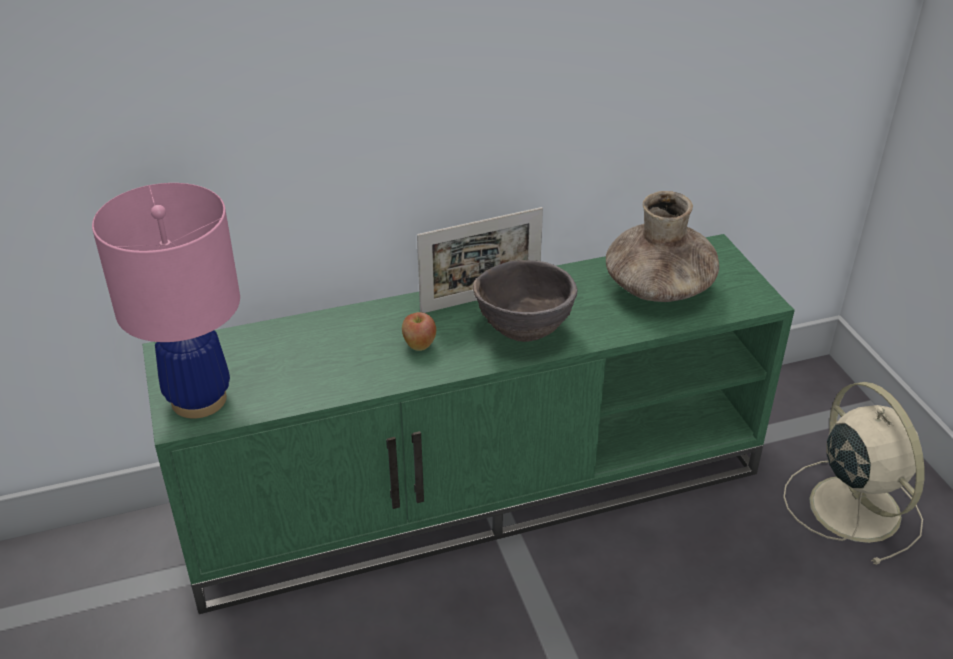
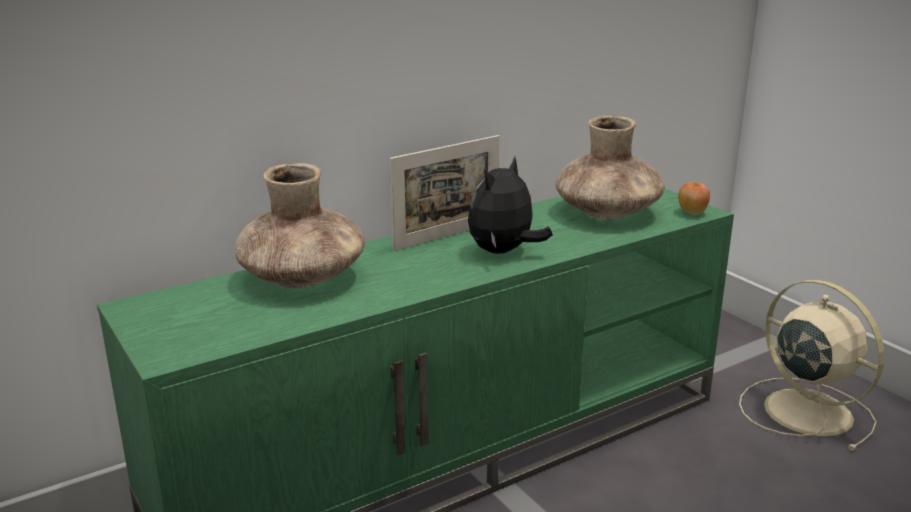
camera: 15 degrees left, 15 degrees down
(199, 399) = (182, 337): pink table lamp -> none
(324, 338) = (302, 278): none -> brown vase
(419, 345) = (405, 271): apple -> apple (692, 212)
(524, 332) = (503, 252): brown bowl -> plush toy

